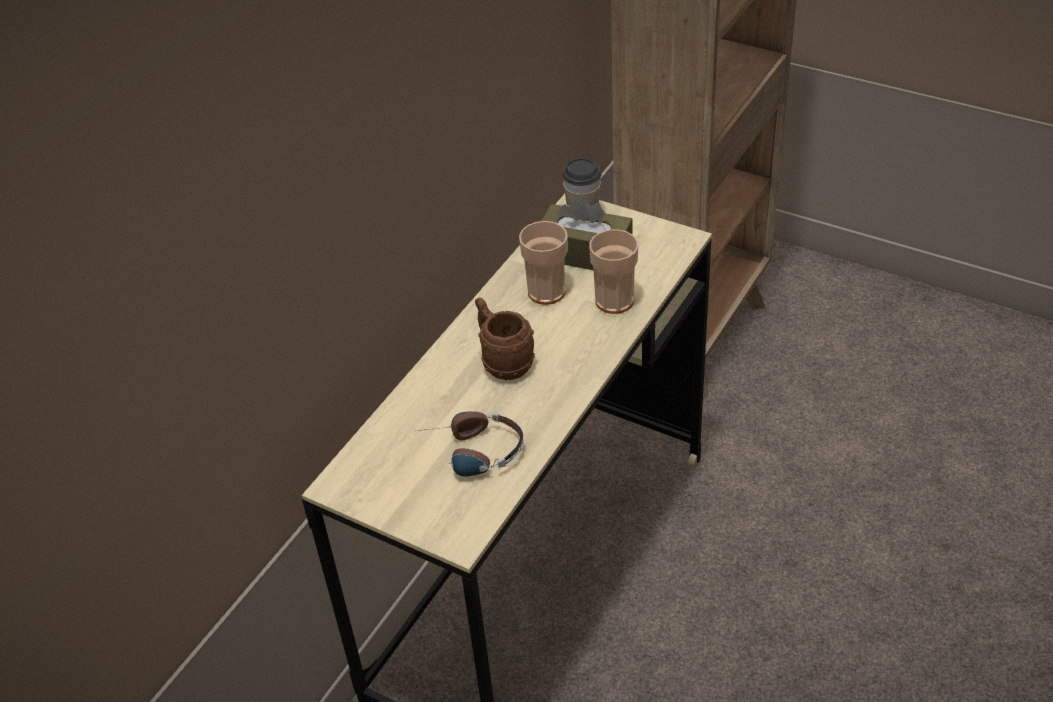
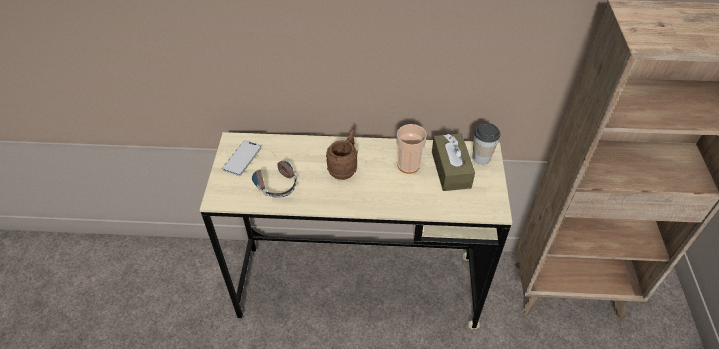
camera: 60 degrees right, 5 degrees up
(391, 482) = (242, 159): none -> phone
(614, 301) = (420, 197): cup -> none

